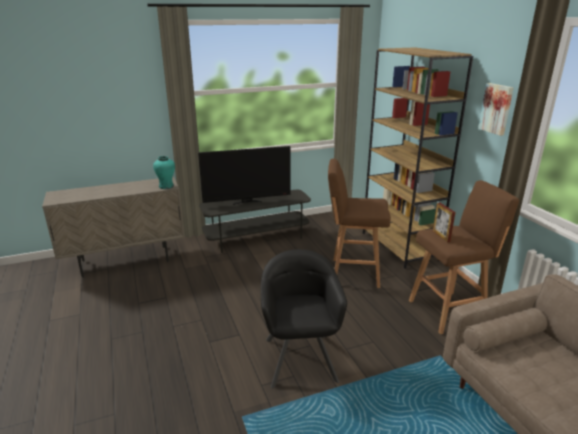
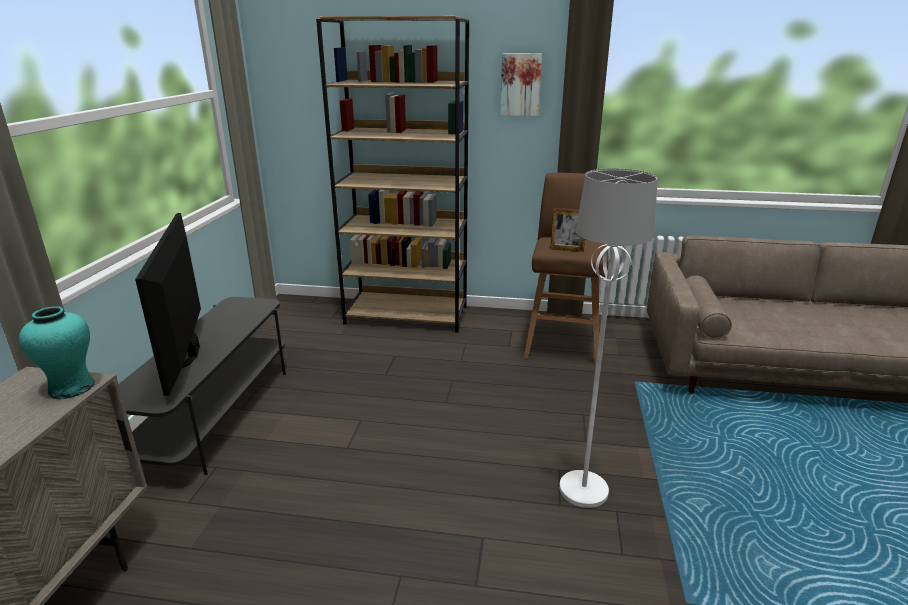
camera: 60 degrees left, 0 degrees up
(247, 202) = (190, 352): television -> television turned 150 degrees clockwise
(300, 358) = (583, 489): black armchair -> white floor lamp
(352, 272) = (427, 369): brown stool -> none

